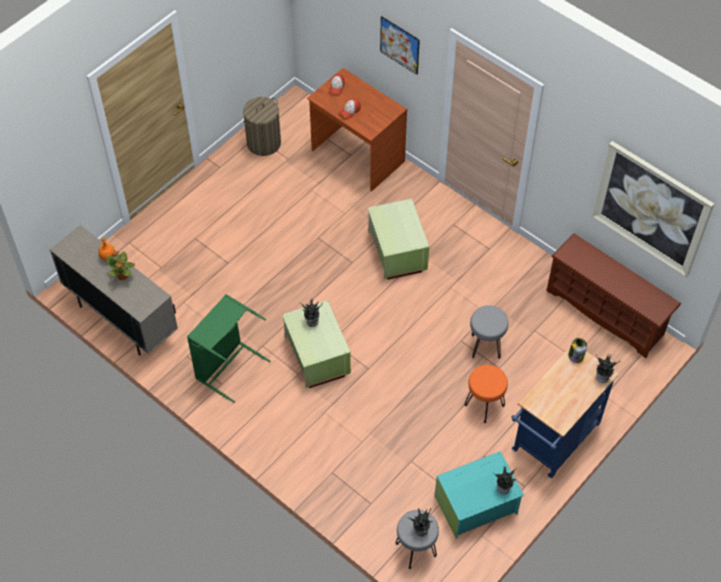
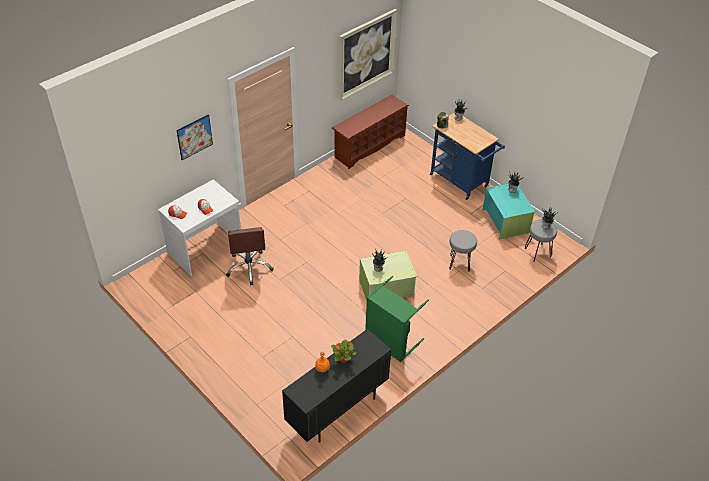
camera: 85 degrees left, 10 degrees down
(122, 319) = (337, 411): beige cabinet -> black cabinet
(264, 143) = (173, 305): laundry basket -> none
(333, 204) = (249, 267): none -> brown office chair
(357, 156) = (205, 249): brown desk -> white desk
(396, 251) = (301, 237): green storage box -> none
(484, 405) = (433, 208): orange stool -> none
(486, 346) = (388, 202): grey stool -> grey stool (460, 263)

